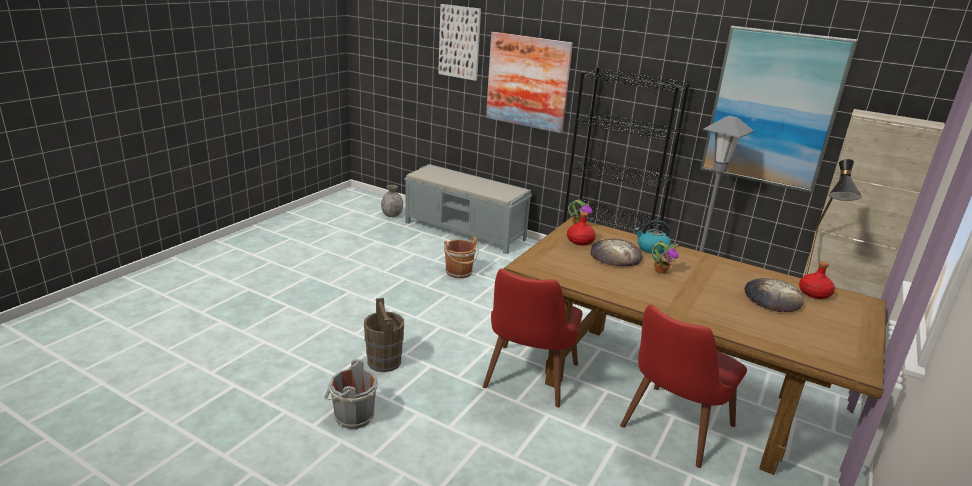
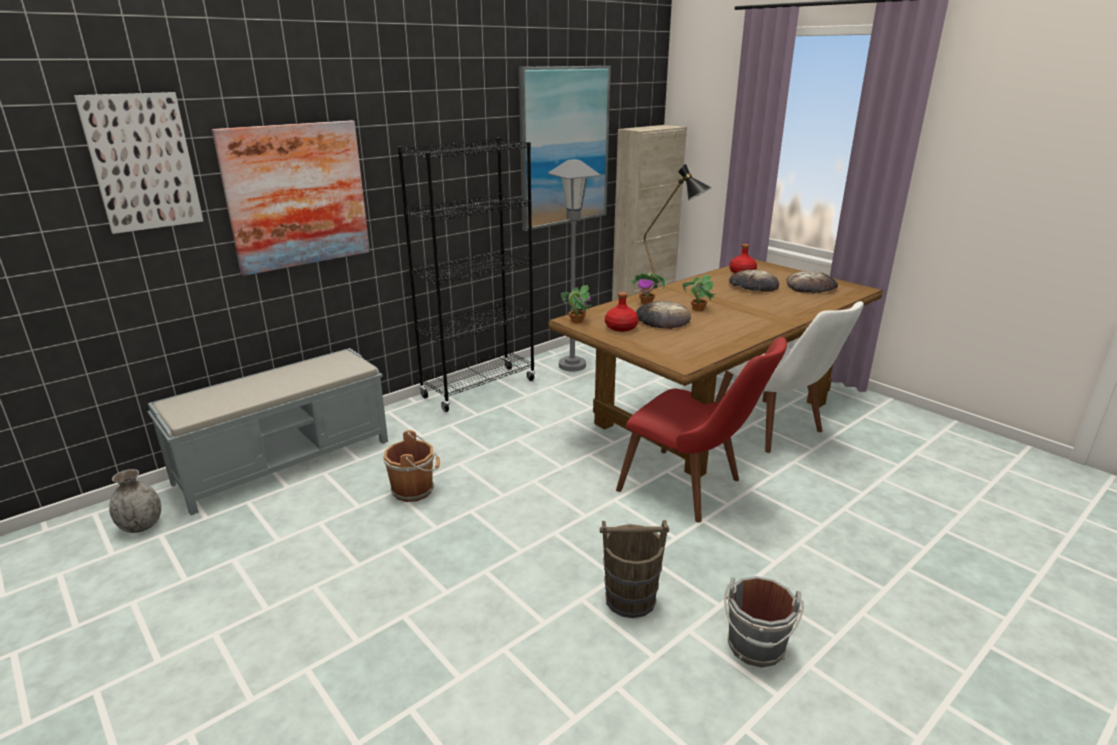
camera: 70 degrees left, 0 degrees up
(651, 248) = (647, 302): kettle -> potted plant
(670, 432) = (776, 431): red chair -> white chair
(818, 335) = (811, 287): none -> bread

